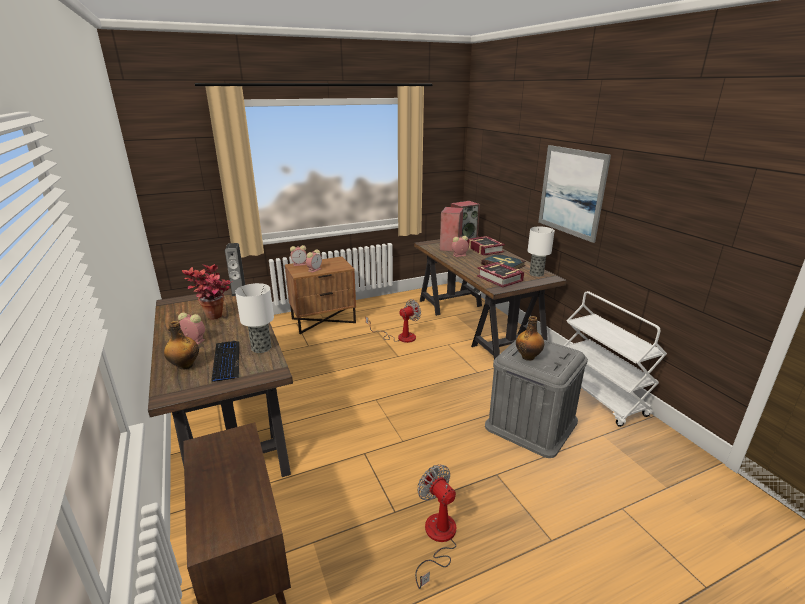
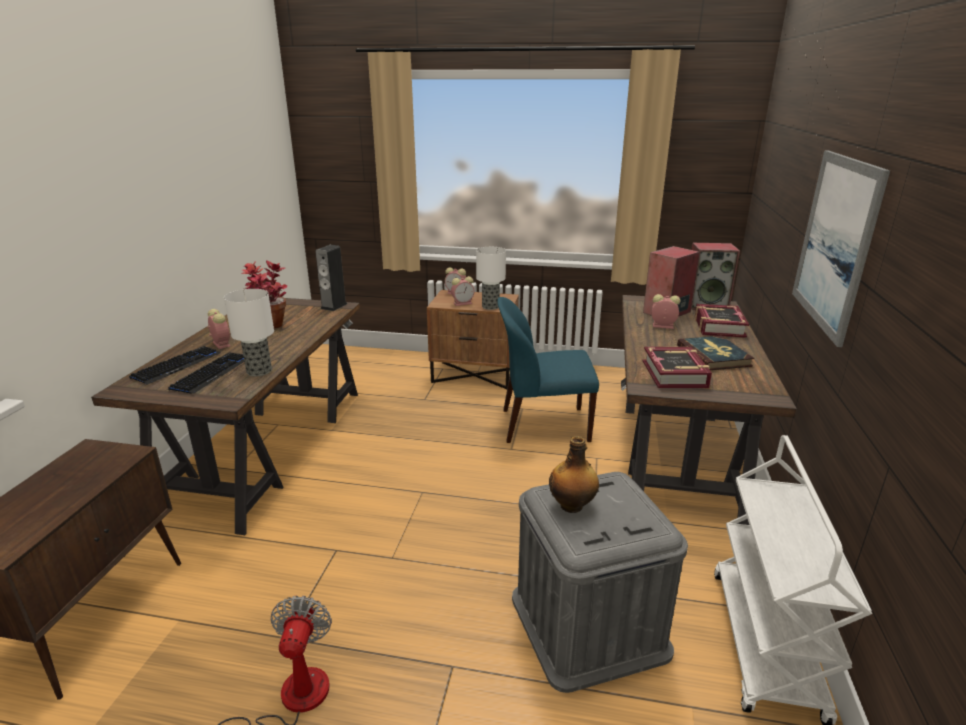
camera: 35 degrees right, 0 degrees up
(185, 365) = (177, 366): bottle -> keyboard
(400, 337) = (542, 425): fan -> blue chair
(536, 274) = (752, 384): table lamp -> table lamp (491, 306)

